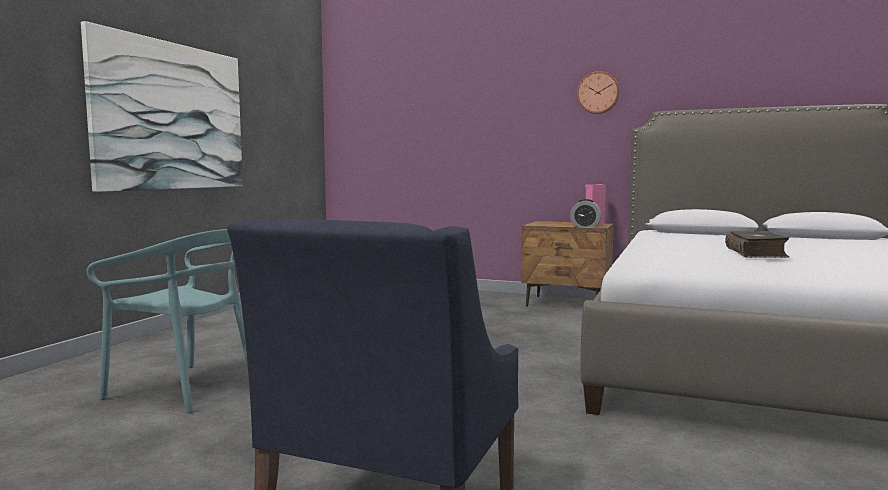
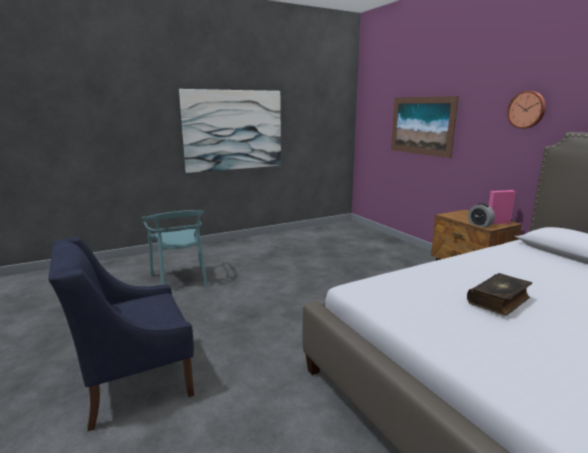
camera: 40 degrees right, 10 degrees up
(452, 121) = (421, 125): none -> picture

